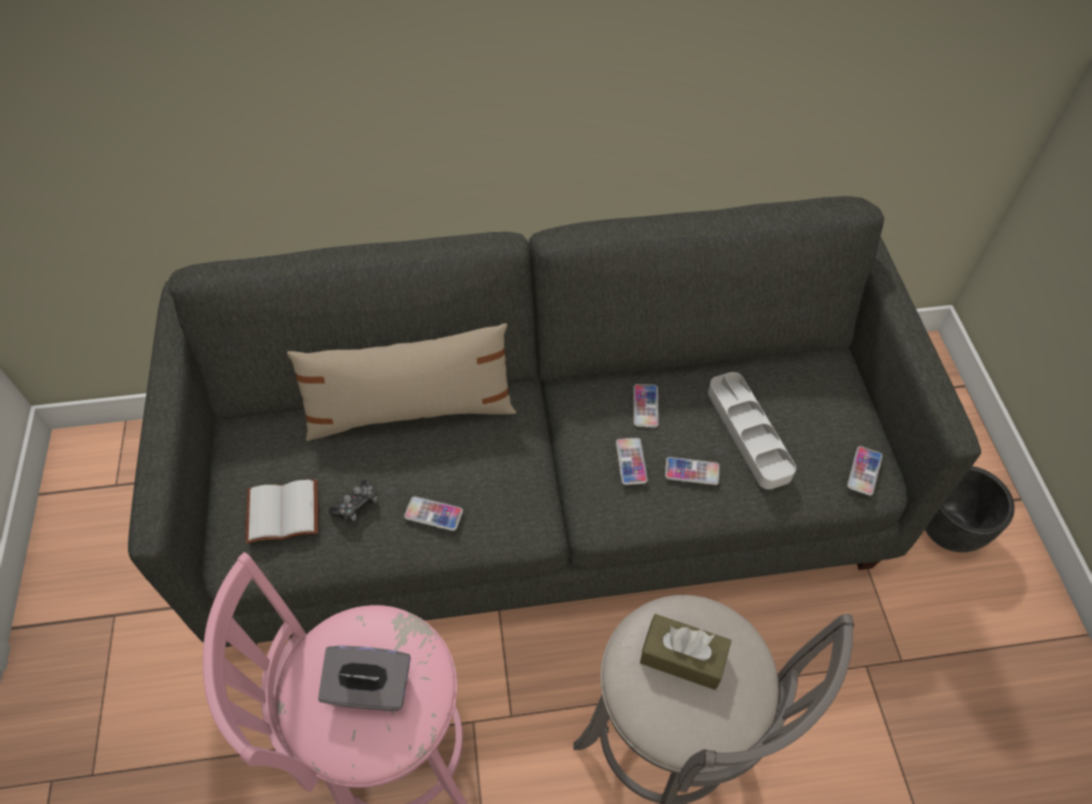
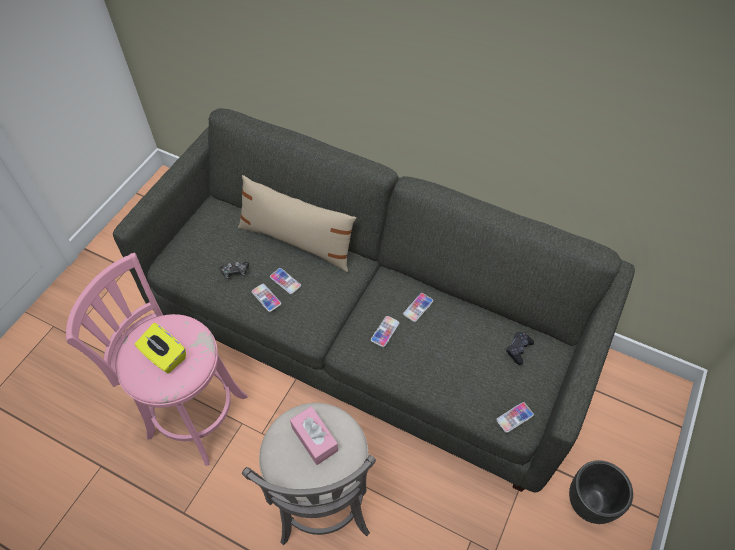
camera: 35 degrees right, 0 degrees up
(284, 510) = (202, 255): white book -> none
(370, 689) = (164, 356): grey tissue box -> yellow tissue box
(682, 657) = (314, 439): brown tissue box -> pink tissue box
(692, 471) = (413, 356): phone -> phone (285, 281)
(748, 433) = (463, 355): grey tray -> none
(802, 387) = (518, 349): none -> black game controller

